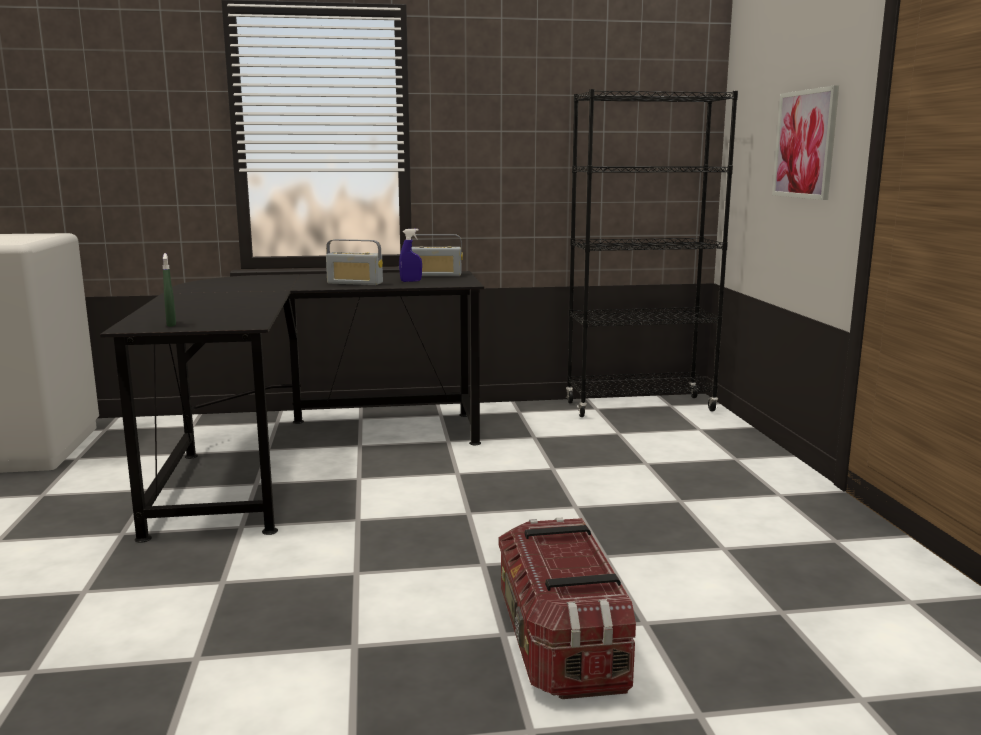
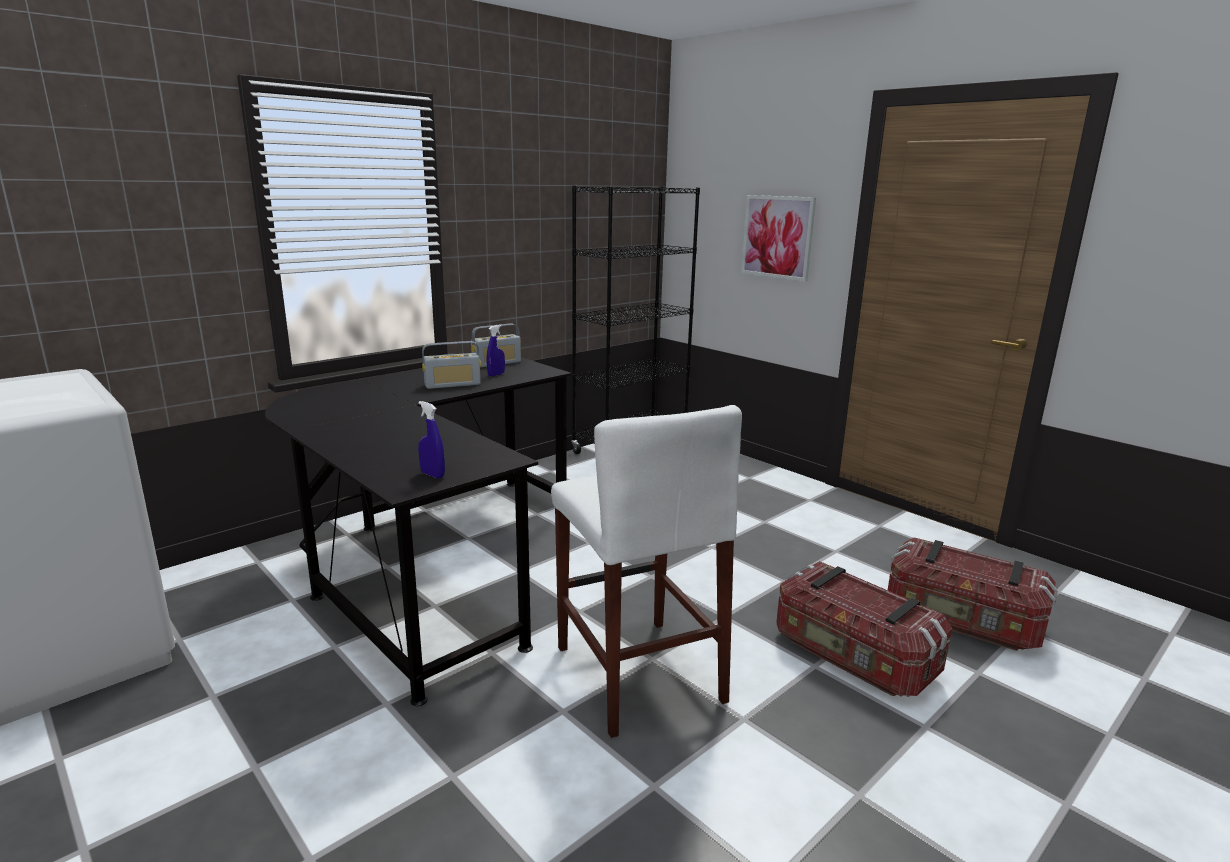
camera: 35 degrees left, 5 degrees up
(171, 324) = (432, 475): green spray bottle -> blue spray bottle
(325, 579) = (638, 673): none -> white stool
(774, 662) = (962, 621): none -> storage box

